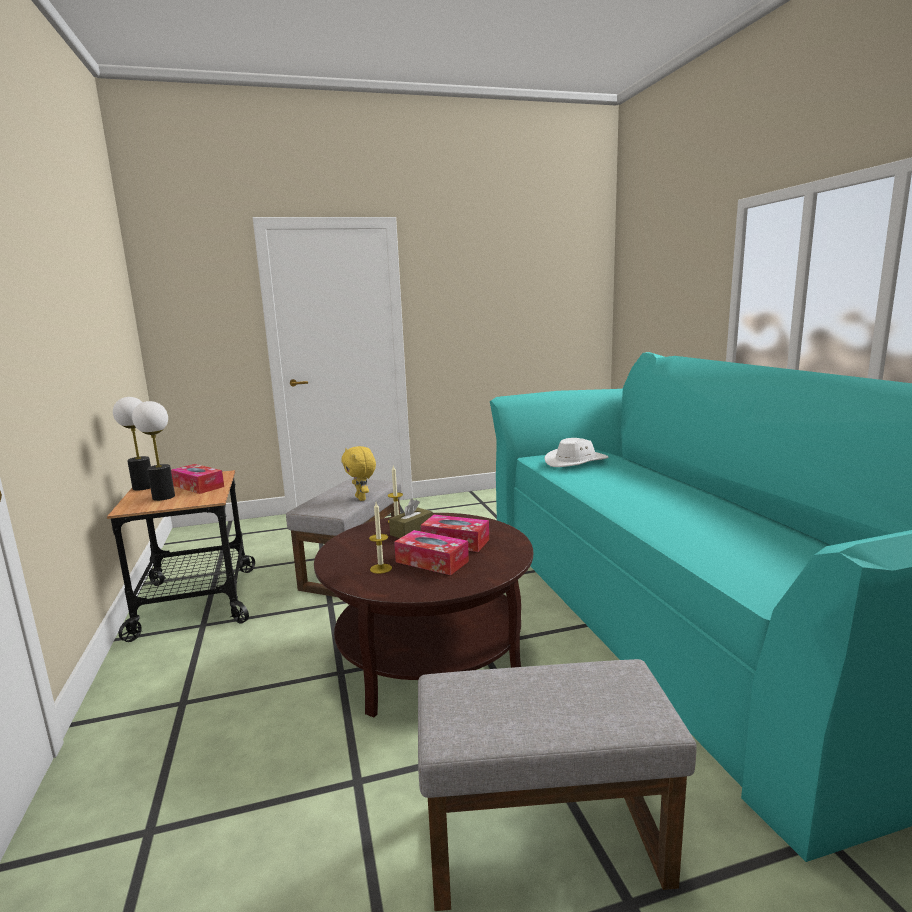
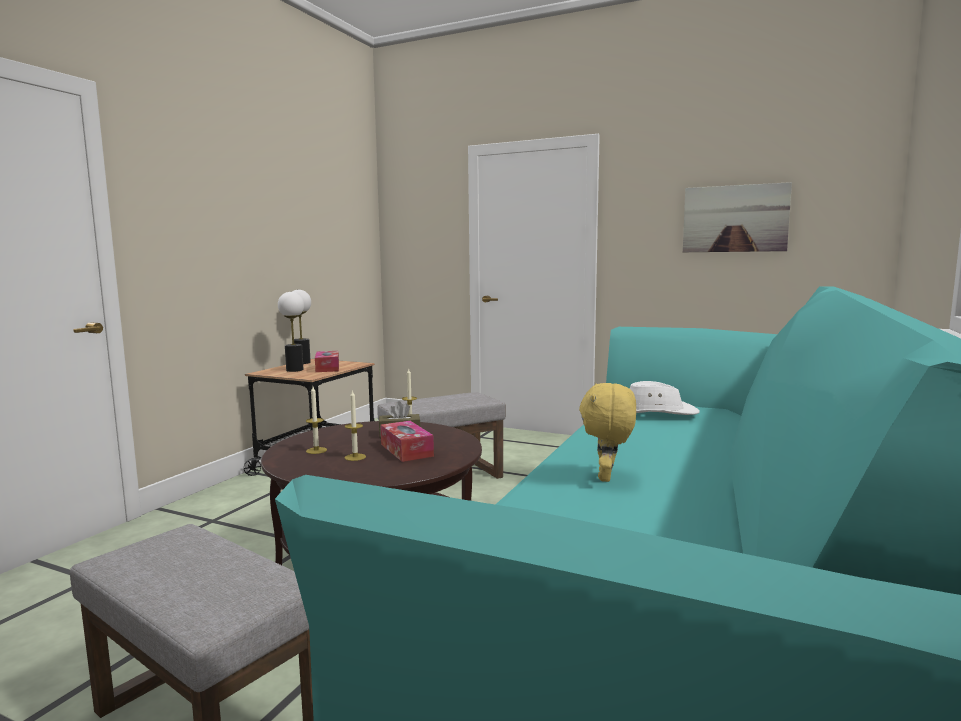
camera: 40 degrees right, 5 degrees down
(362, 498) = (444, 407): yellow plush toy -> yellow plush toy (607, 477)
(432, 562) = (355, 457): tissue box -> candle
(512, 298) = (735, 218): none -> picture

